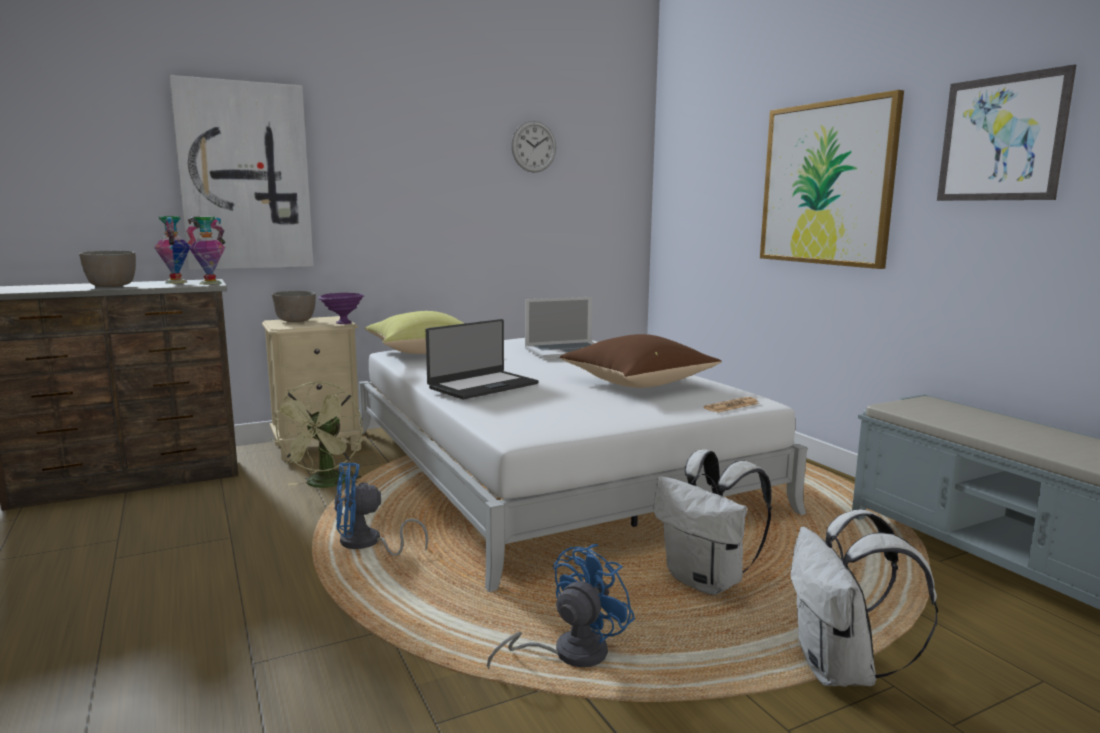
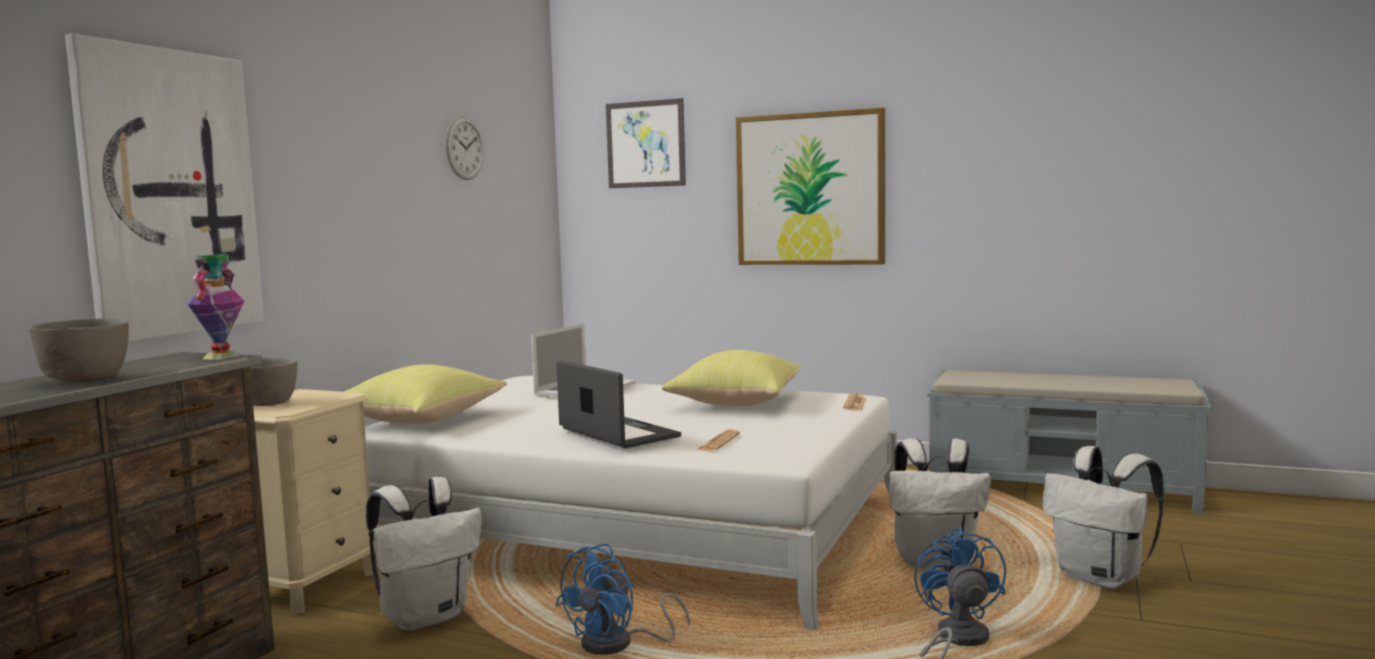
camera: 40 degrees left, 5 degrees down
(176, 282) = (153, 363): vase -> none
(325, 485) = (426, 617): green fan -> white backpack
(342, 323) = (346, 395): purple bowl -> none
(482, 385) = (617, 433): laptop -> laptop turned 45 degrees counterclockwise
(524, 409) = (718, 442): none -> newspaper
(638, 384) = (734, 403): brown pillow -> yellow pillow
(1001, 138) = (980, 152): picture -> picture (645, 144)

